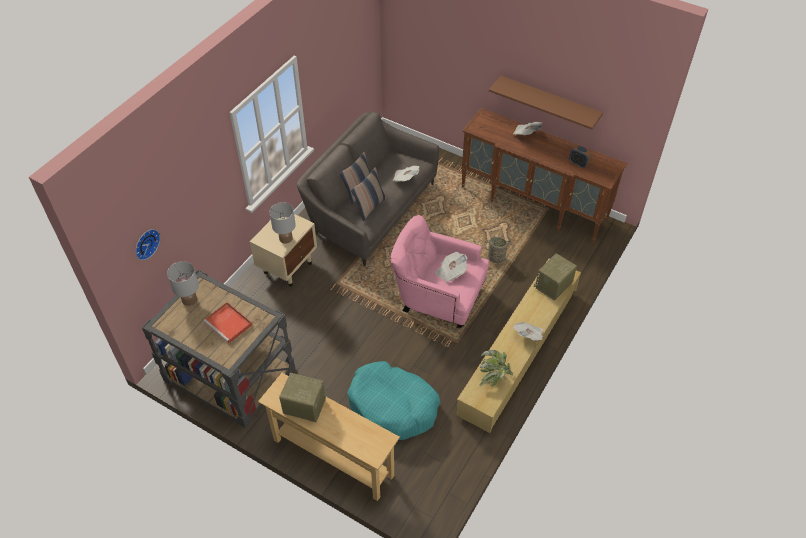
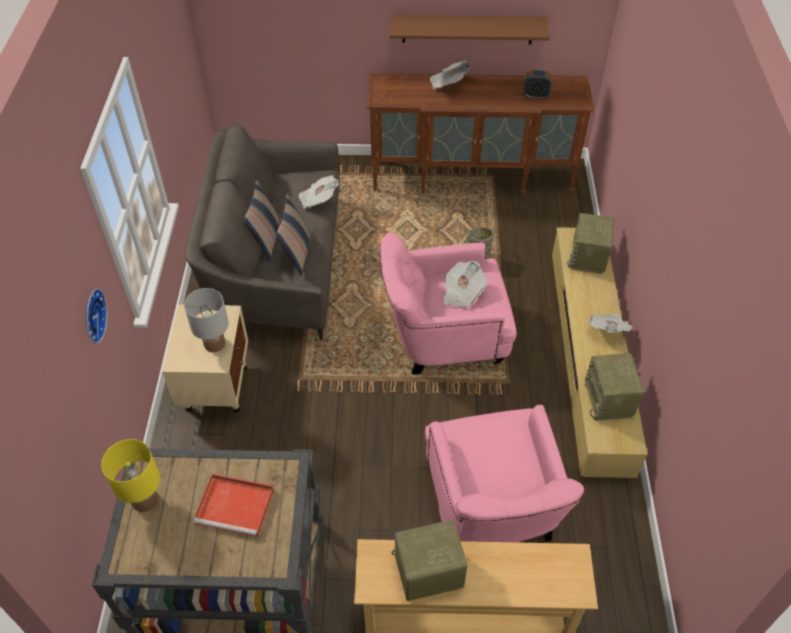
camera: 30 degrees left, 0 degrees up
(145, 243) = (44, 440): wall clock -> wall clock (92, 315)
(189, 299) = (145, 499): grey table lamp -> yellow table lamp
(393, 406) = (492, 507): turquoise dog bed -> pink armchair
(494, 376) = (609, 400): potted plant -> radio

